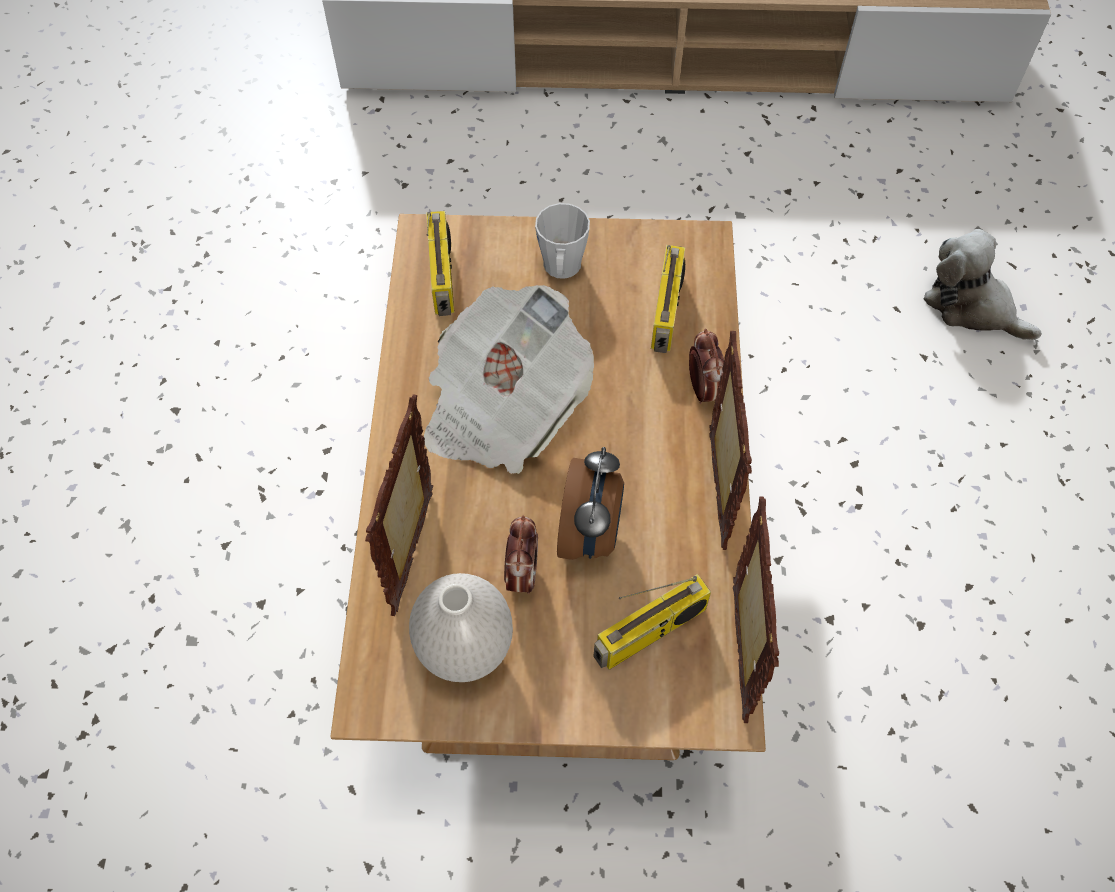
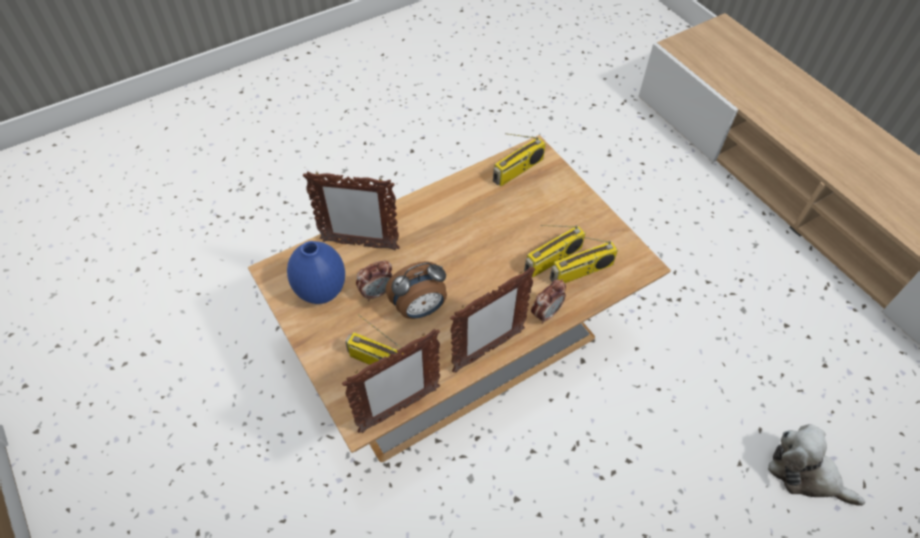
camera: 55 degrees right, 5 degrees down
(415, 550) = (359, 244): picture frame -> picture frame turned 150 degrees counterclockwise
(465, 652) = (320, 293): white vase -> blue vase
(502, 406) = (463, 234): newspaper -> none
(561, 270) = (565, 213): grey mug -> none
(625, 330) = (553, 260): none -> radio
(971, 306) = (805, 474): plush toy -> plush toy turned 60 degrees counterclockwise

